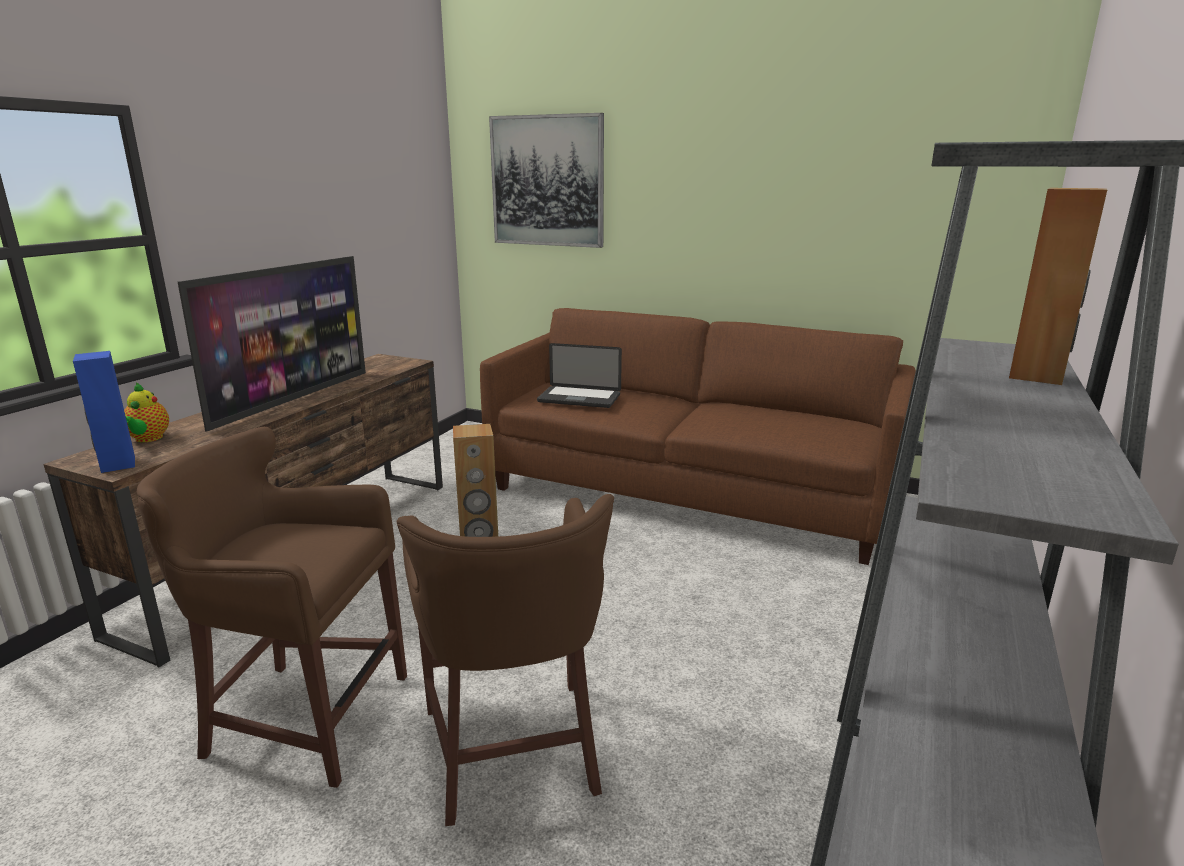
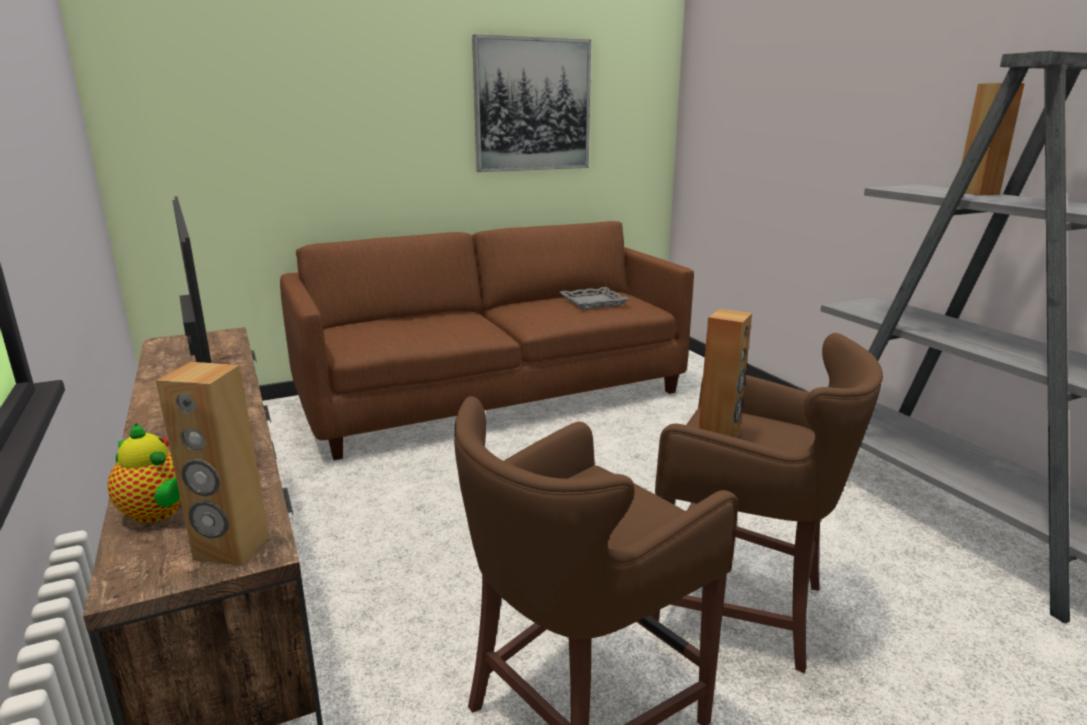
camera: 50 degrees left, 0 degrees up
(117, 464) = (231, 549): blue speaker -> brown speaker
(547, 181) = (242, 100): picture -> picture (532, 105)
(579, 398) = (401, 331): laptop -> none
(797, 423) = (593, 302): none -> grey tray

